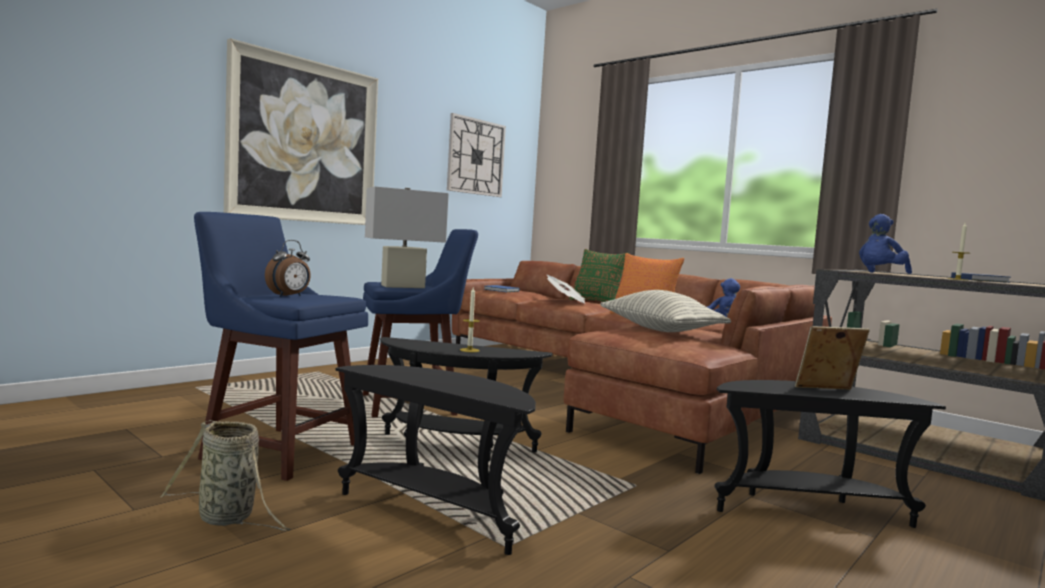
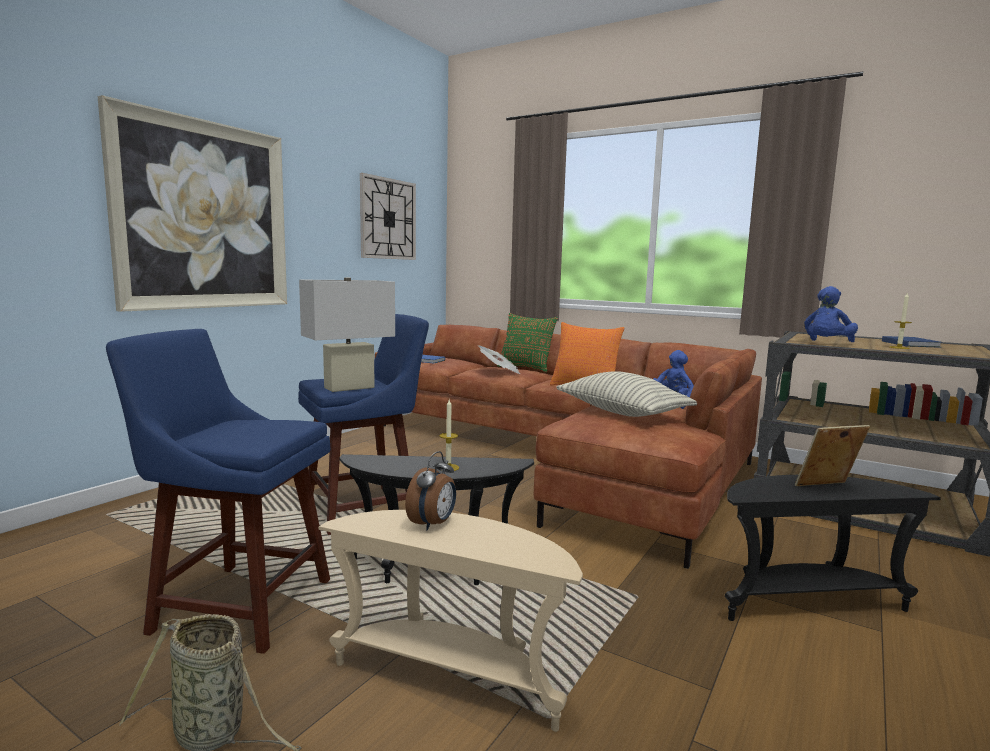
camera: 10 degrees left, 5 degrees up
(289, 296) = (238, 432): alarm clock -> alarm clock (433, 524)
(435, 512) = (452, 676): black side table -> beige side table

